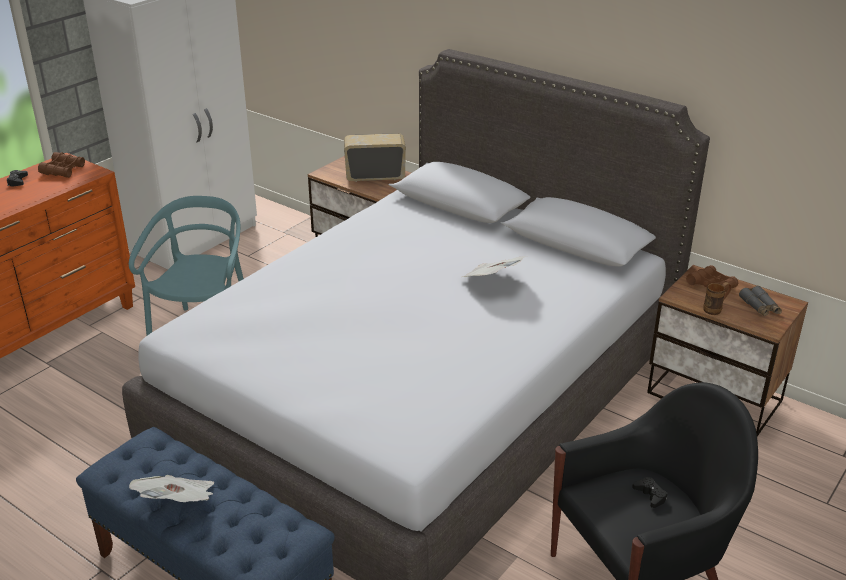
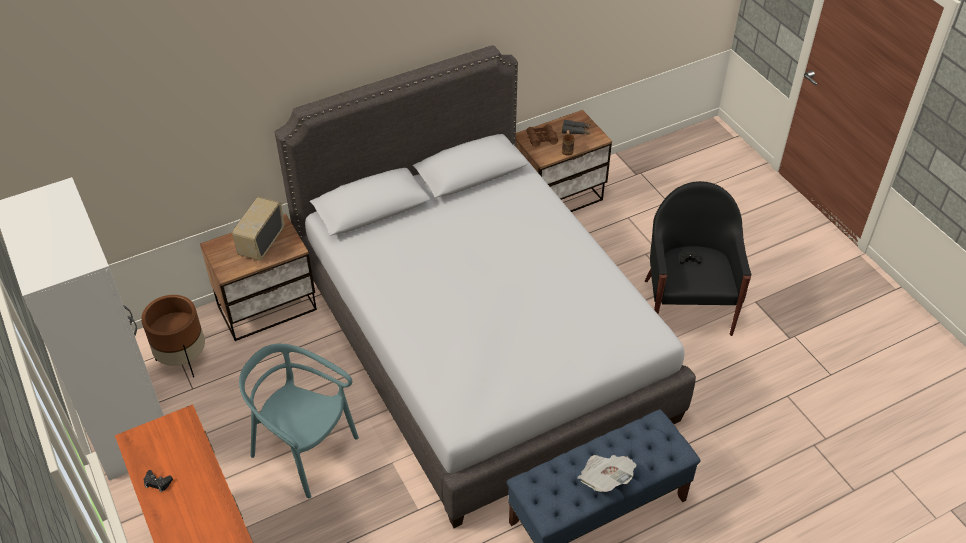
camera: 65 degrees left, 15 degrees up
(63, 170) = (159, 443): brown binoculars -> none
(278, 241) = (183, 359): none -> brown planter
(492, 281) = (494, 233): newspaper -> none

